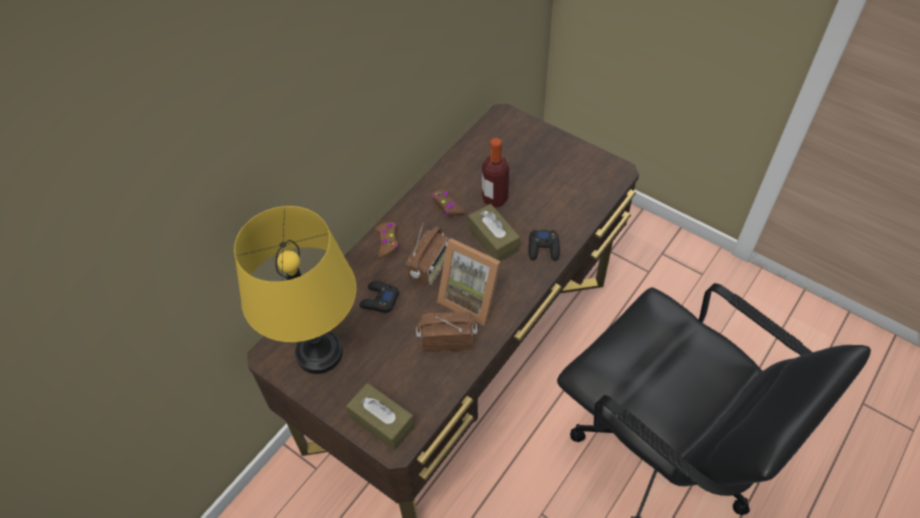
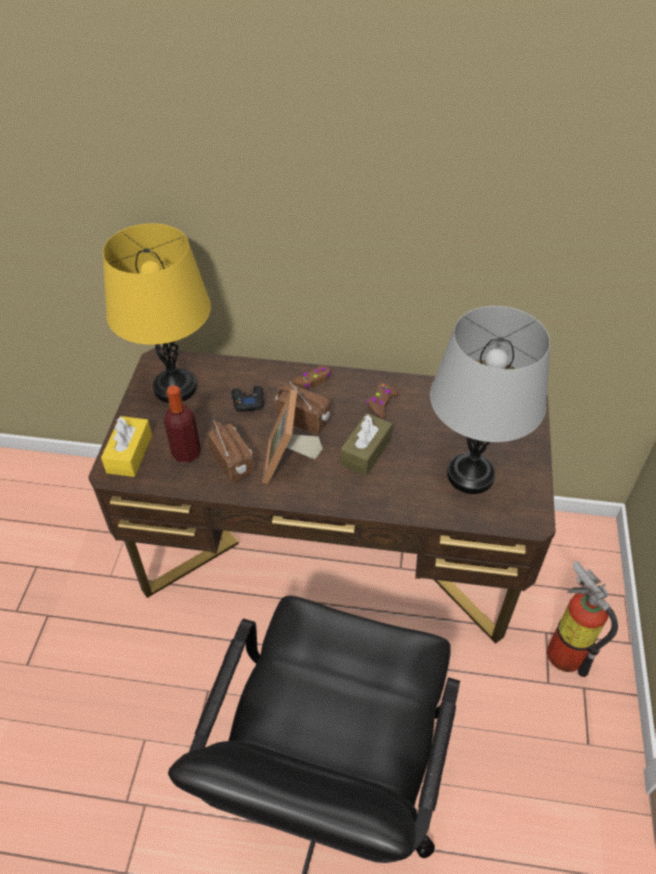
camera: 60 degrees right, 5 degrees down
(382, 421) = (129, 454): brown tissue box -> yellow tissue box
(430, 267) = (304, 420): radio -> radio turned 150 degrees counterclockwise
(495, 198) = (416, 433): bottle -> bottle (186, 453)
(544, 248) = (382, 494): black game controller -> none
(557, 185) = (470, 475): none -> grey table lamp
(628, 248) = (564, 649): none -> fire extinguisher

